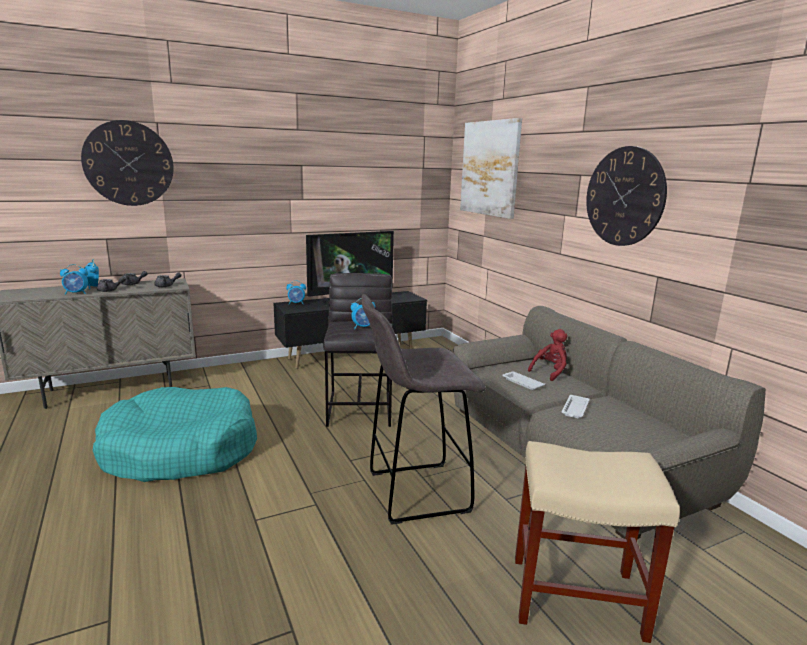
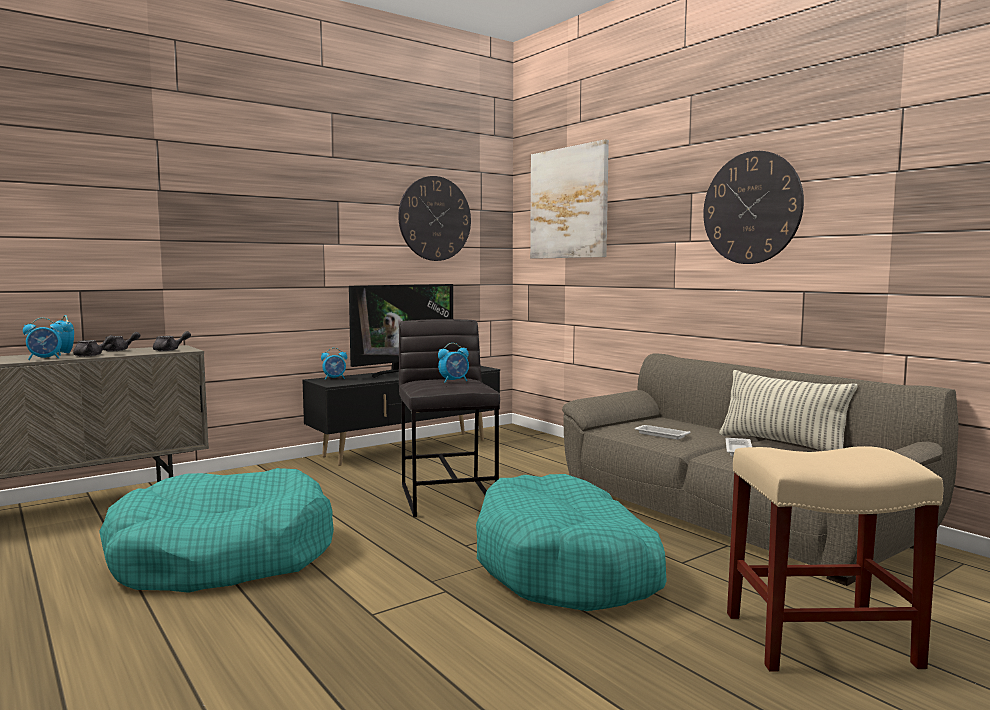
camera: 10 degrees left, 10 degrees down
(128, 163) = (117, 190): wall clock -> wall clock (435, 218)
(414, 492) = (567, 567): grey stool -> turquoise dog bed
(550, 372) = (685, 425): red plush toy -> none
(618, 404) = (782, 444): none -> pillow

